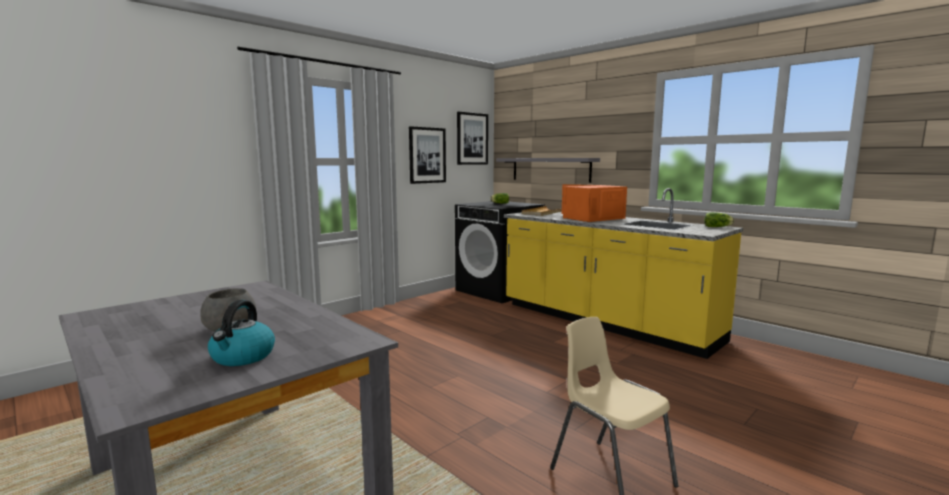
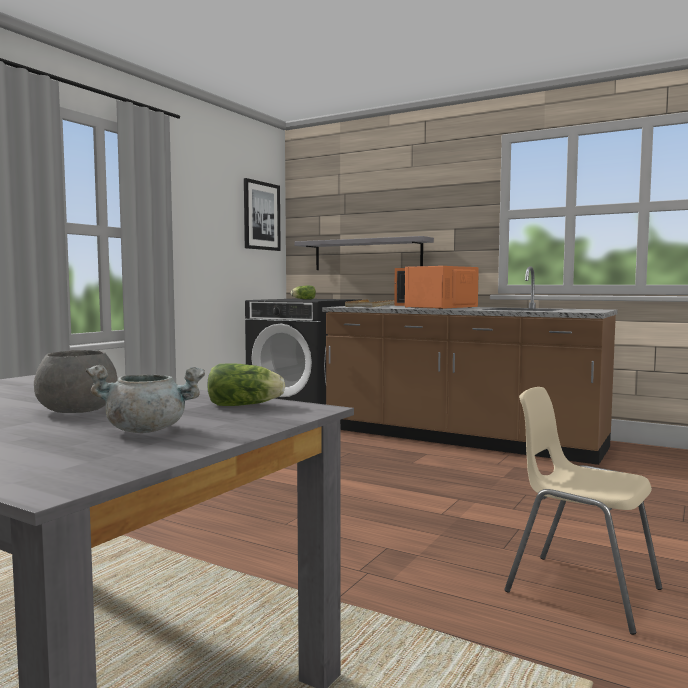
camera: 15 degrees left, 5 degrees down
(242, 357) = (148, 430): kettle -> grey cooking pot
(427, 155) = (208, 232): picture -> none
(605, 322) = (460, 439): yellow counter -> brown counter
(718, 227) = (592, 309): lettuce -> lettuce (247, 405)

